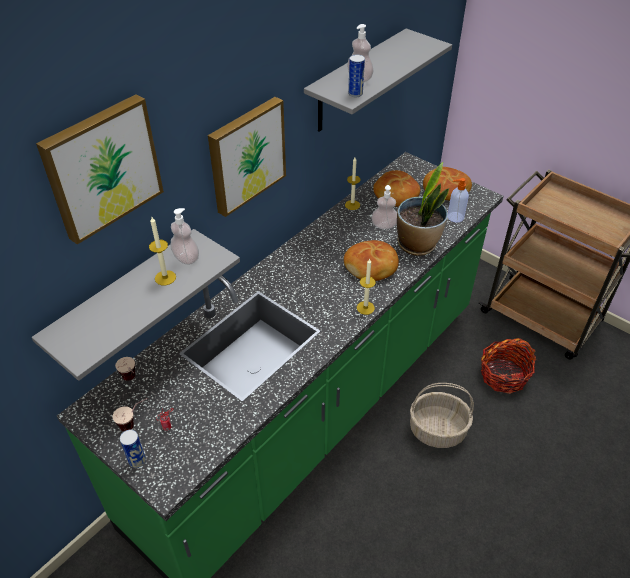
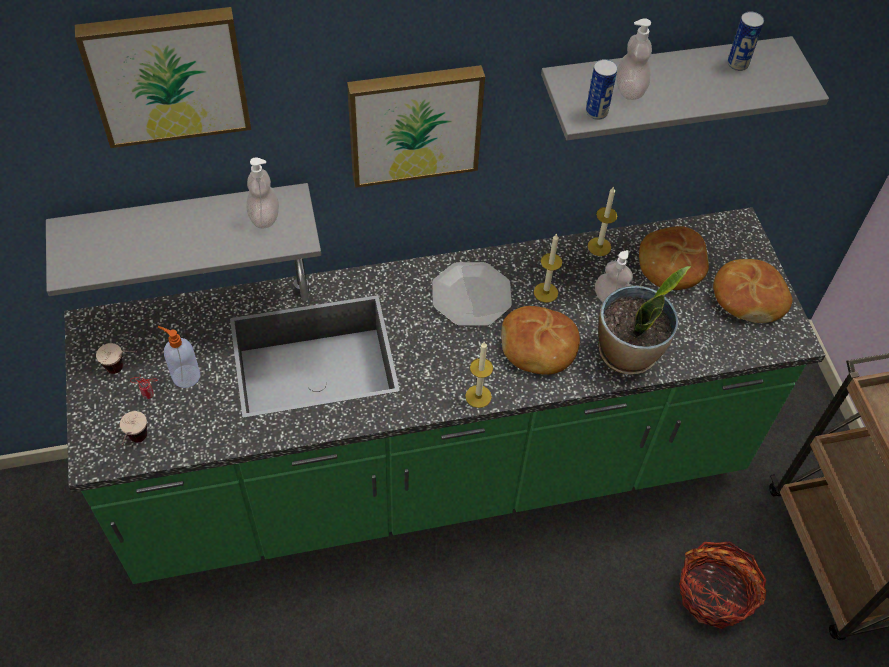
camera: 35 degrees right, 10 degrees up
(132, 381) = (160, 319): cup -> cup (136, 444)
(137, 461) = (92, 411): can -> can (737, 64)
(165, 278) = (222, 229): candle -> candle (545, 292)
(310, 262) = (471, 296): none -> plate
(438, 430) = (561, 600): basket -> none
(454, 217) = (719, 345): soap dispenser -> soap dispenser (185, 376)

